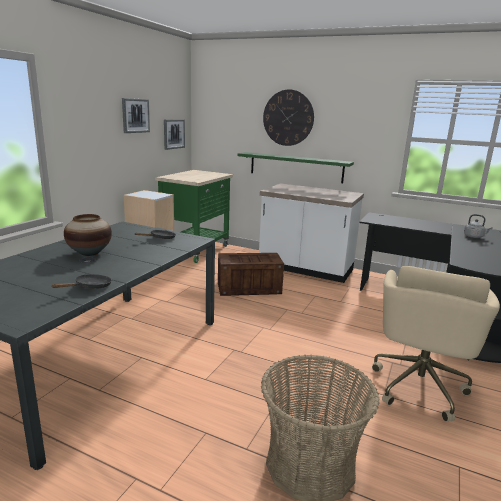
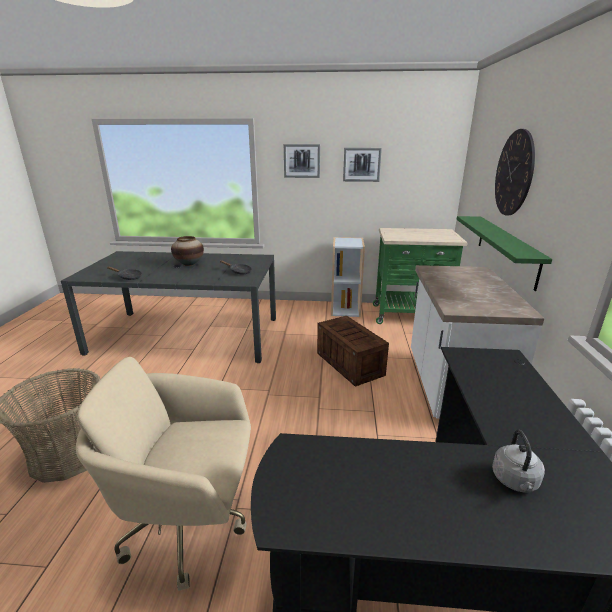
camera: 70 degrees right, 5 degrees up
(173, 134) = (423, 185): picture -> picture (302, 161)

